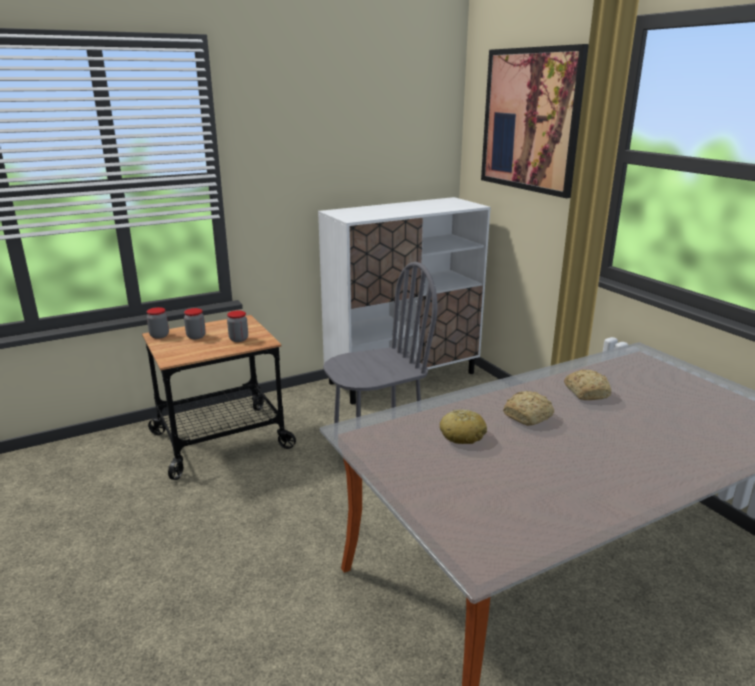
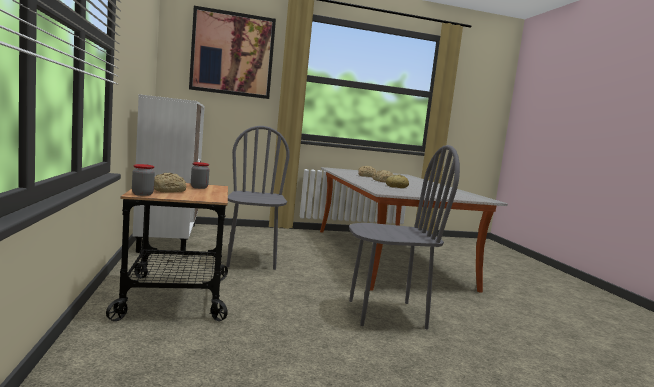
camera: 75 degrees left, 15 degrees down
(196, 336) = (169, 190): jar -> bread
(253, 599) = (386, 313): none -> grey chair

